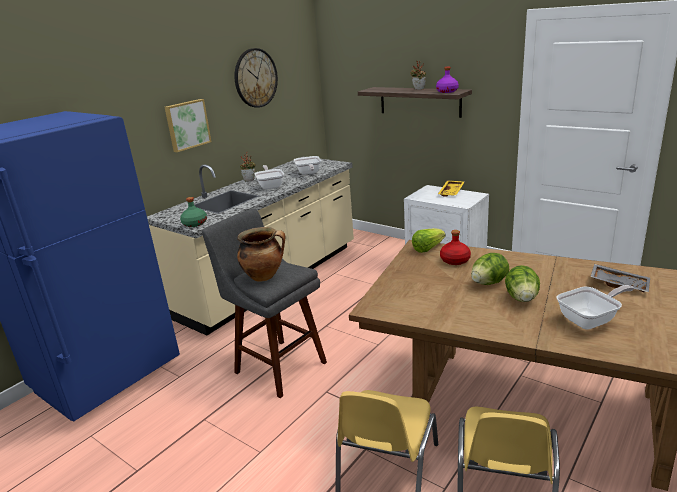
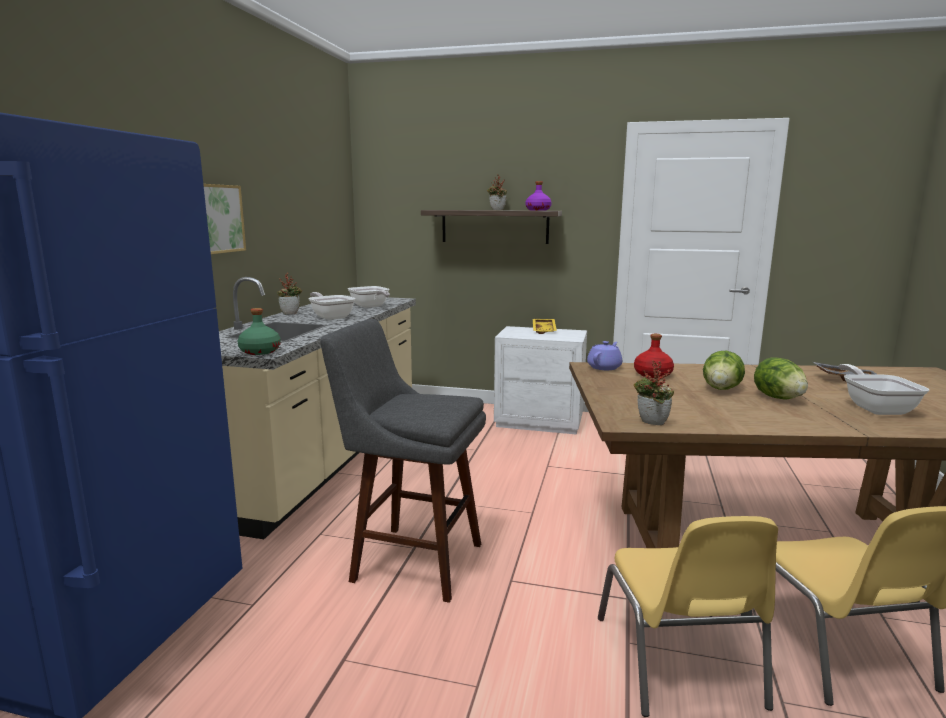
camera: 25 degrees left, 10 degrees down
(255, 78) = (294, 178): wall clock -> none
(264, 276) = (420, 408): cooking pot -> none
(388, 312) = (650, 423): none -> potted plant
(427, 248) = (604, 367): lettuce -> purple teapot
(591, 320) = (875, 408): frying pan -> frying pan turned 45 degrees counterclockwise

